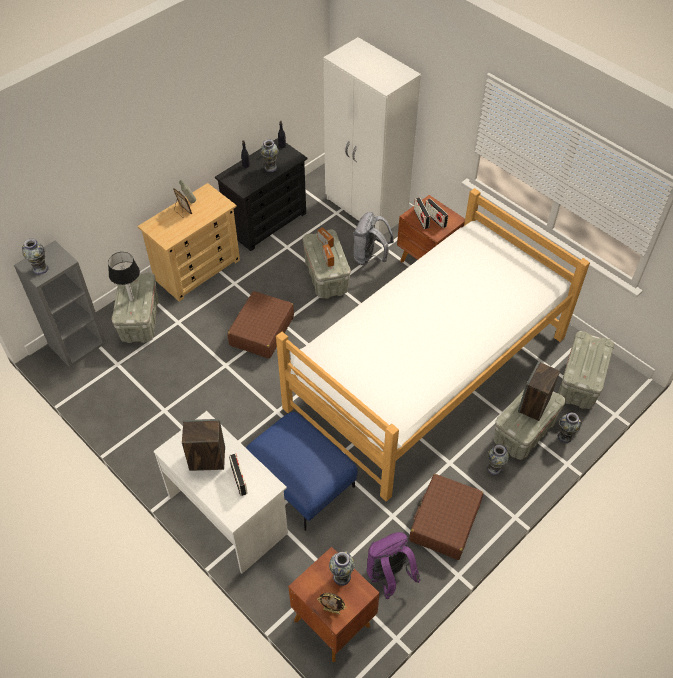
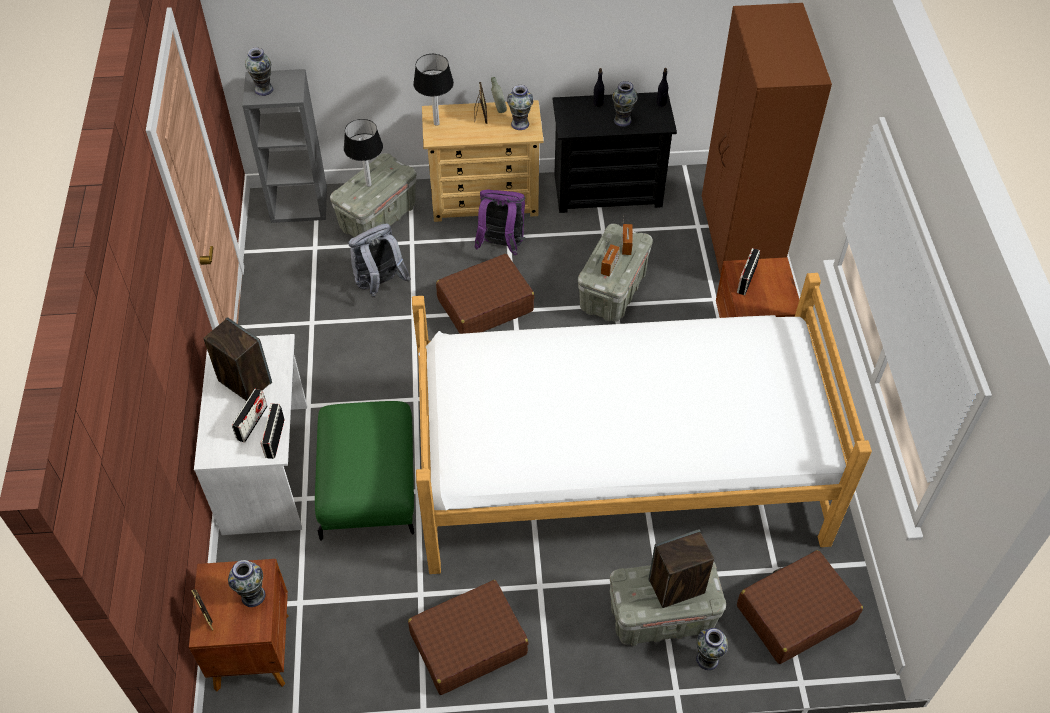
camera: 40 degrees right, 0 degrees up
(159, 231) = (437, 123): none -> table lamp
(302, 479) = (369, 486): blue ottoman -> green ottoman
(366, 208) = (739, 242): white wardrobe -> brown wardrobe
(370, 257) = (686, 299): grey backpack -> grey backpack (380, 285)
(389, 576) = (353, 652): purple backpack -> purple backpack (501, 245)
(435, 219) = (764, 290): radio -> radio (274, 438)
(494, 468) = (584, 630): vase -> vase (520, 124)
(580, 383) = (794, 614): grey storage box -> brown suitcase

